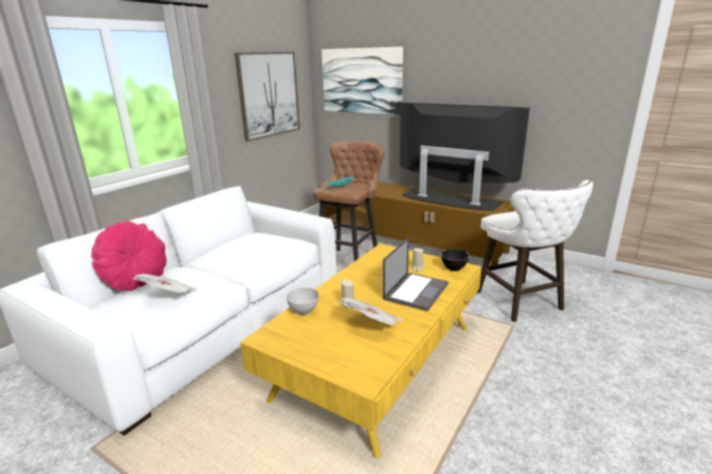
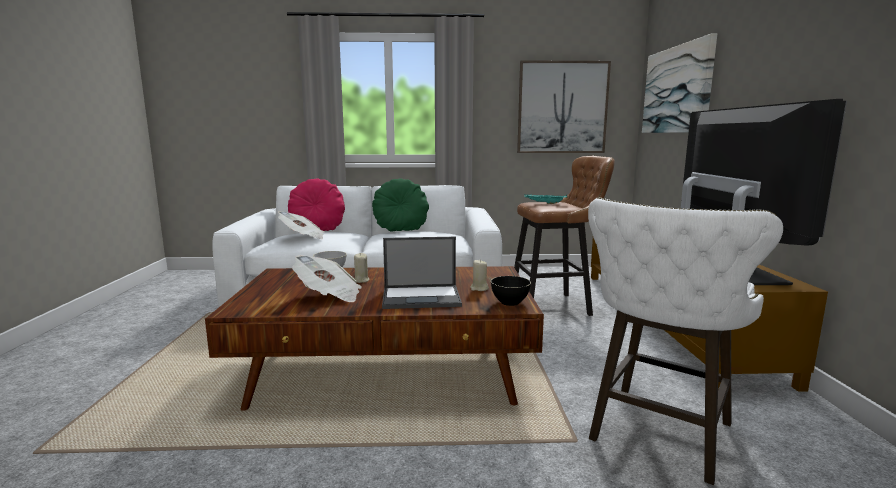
camera: 55 degrees right, 10 degrees down
(217, 247) = (401, 230): none -> green pillow
(378, 361) = (387, 371): yellow coffee table -> brown coffee table

